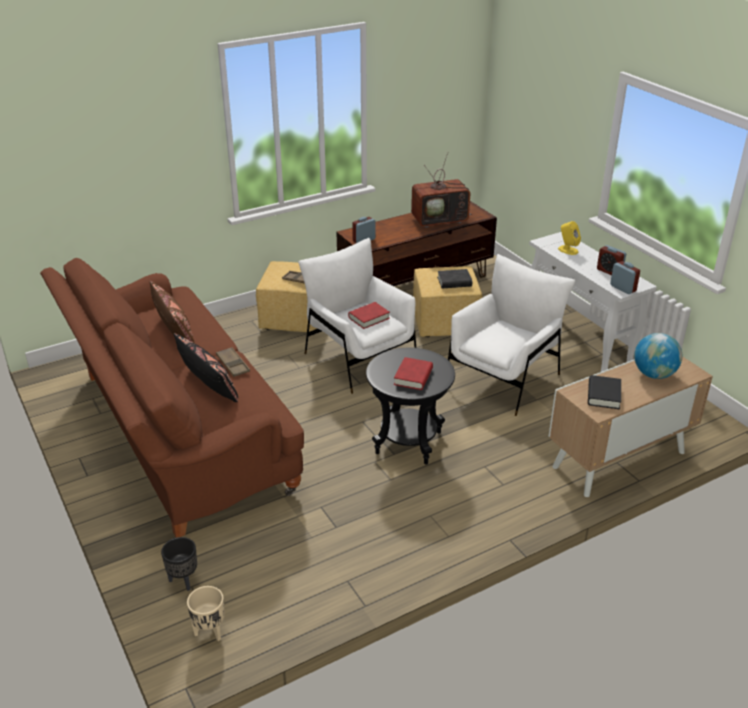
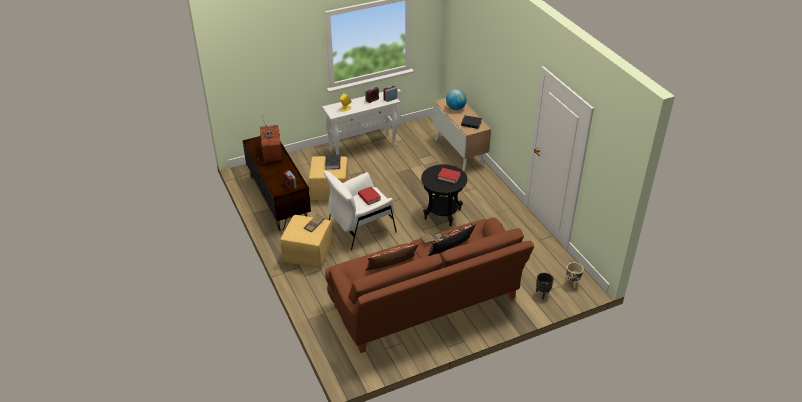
camera: 85 degrees left, 5 degrees up
(503, 379) = (390, 177): white armchair -> none

